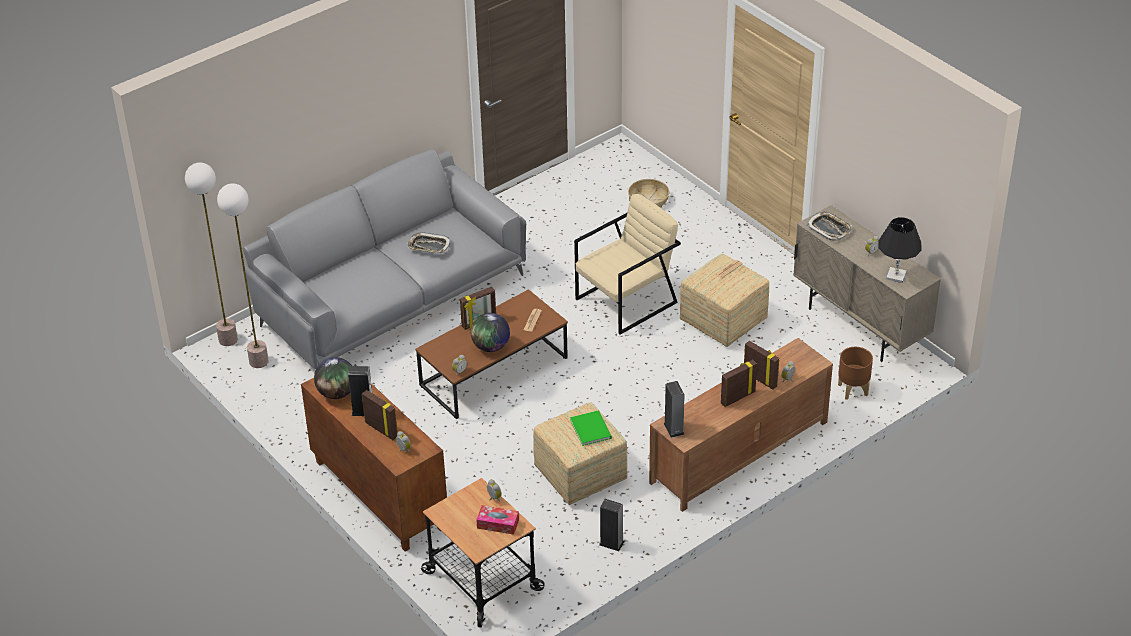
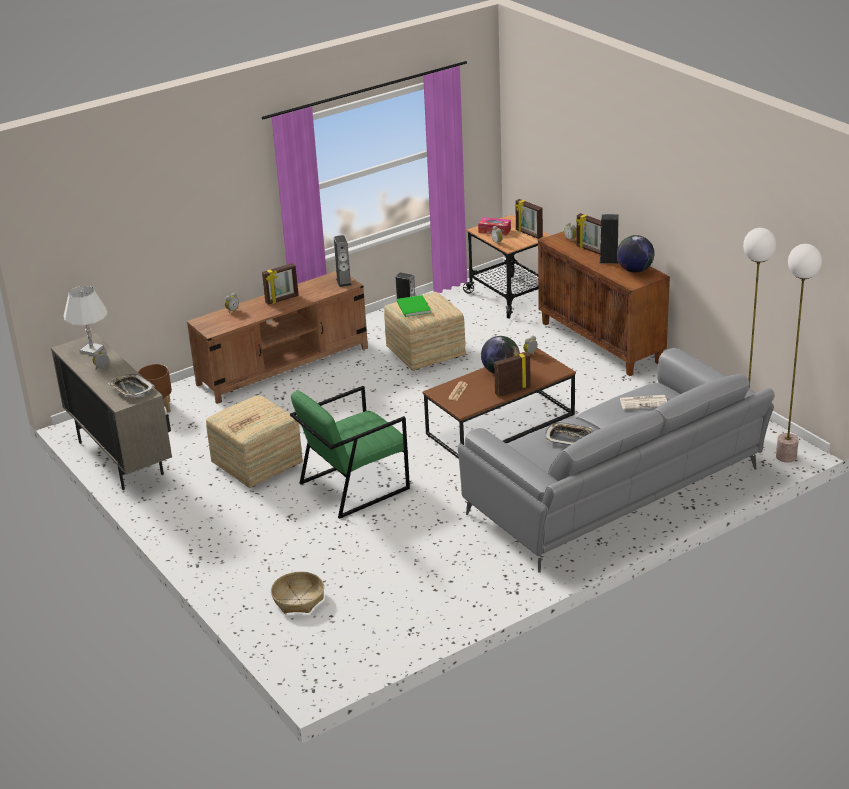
camera: 175 degrees left, 10 degrees down
(356, 286) = (644, 402): none -> newspaper
(626, 301) = (354, 485): beige armchair -> green armchair
(760, 379) = (256, 310): picture frame -> picture frame (528, 234)
(896, 276) = (92, 349): black table lamp -> white table lamp

